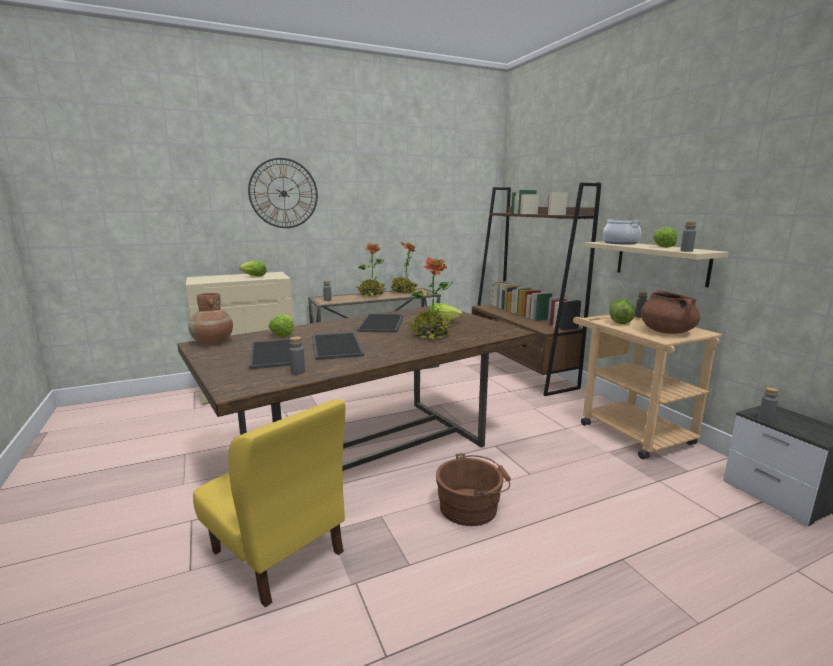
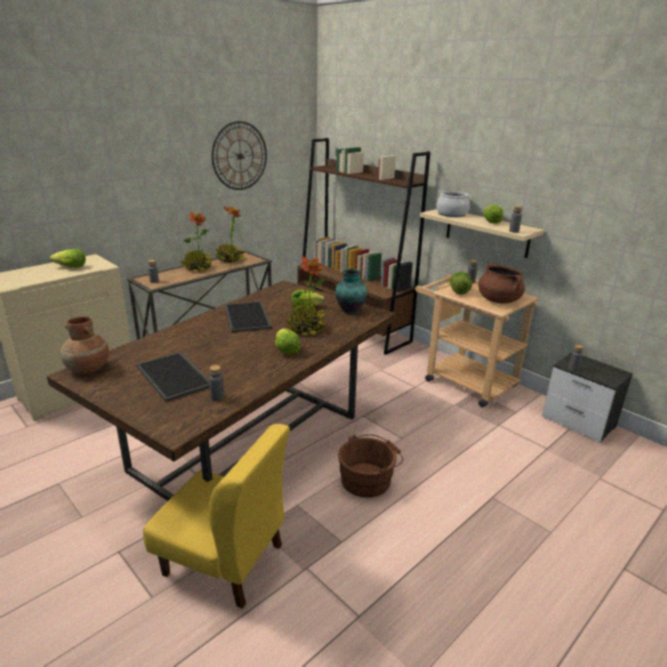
camera: 20 degrees left, 10 degrees up
(283, 193) = (87, 162): wall clock -> wall clock (240, 156)
(283, 334) = (157, 346): lettuce -> lettuce (286, 349)
(335, 346) = (225, 356): tray -> none
(486, 327) = (350, 310): none -> vase

